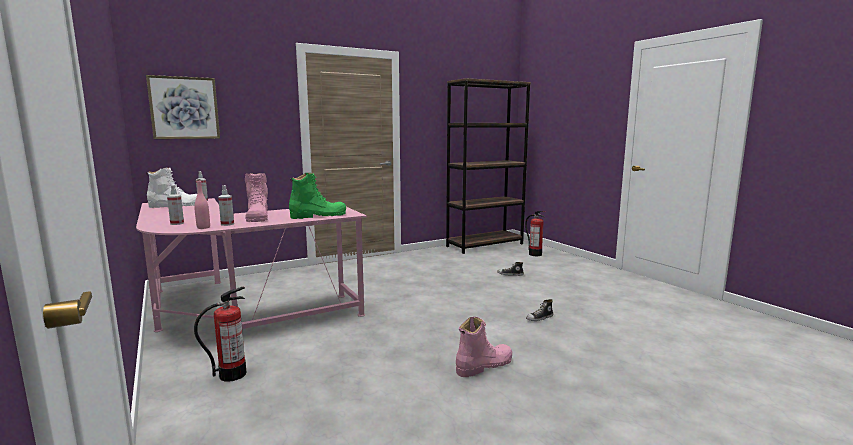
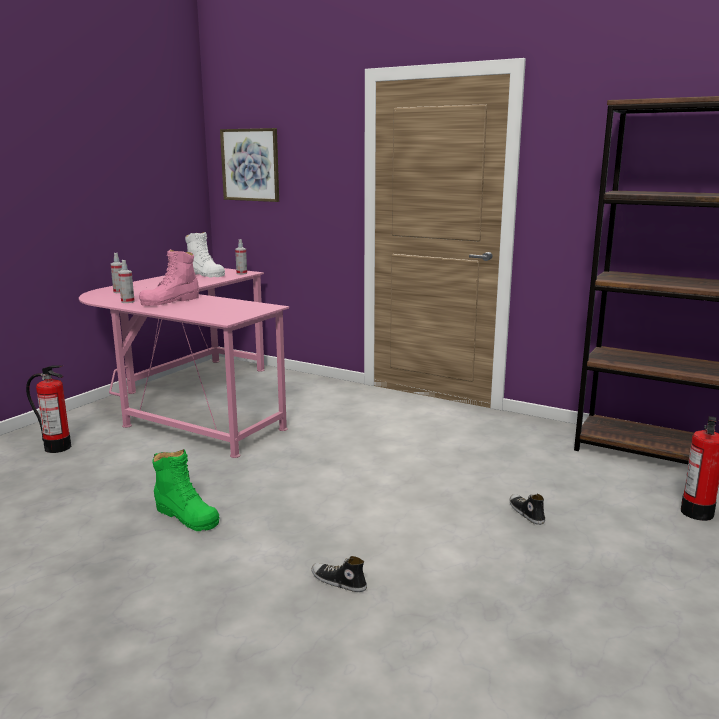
camera: 60 degrees right, 5 degrees up
(203, 227) = (106, 300): pink bottle -> none
(318, 216) = (201, 313): green boot -> green boot (186, 516)
(483, 365) = (132, 569): pink boot -> none

